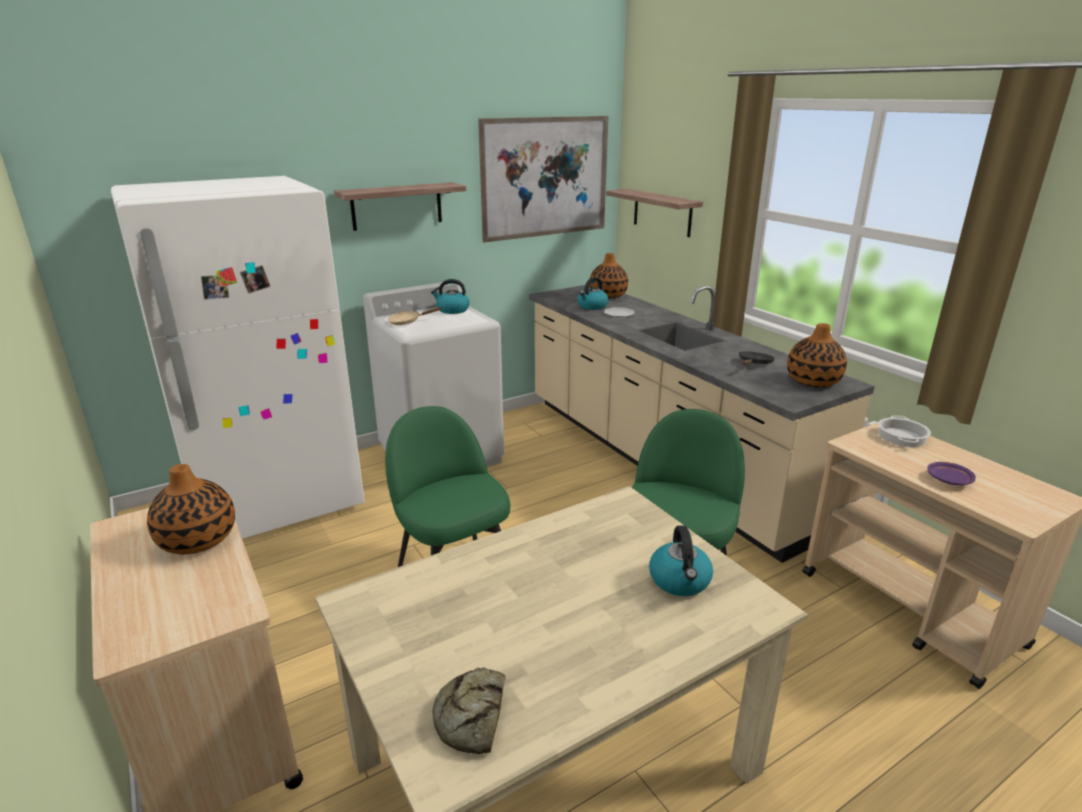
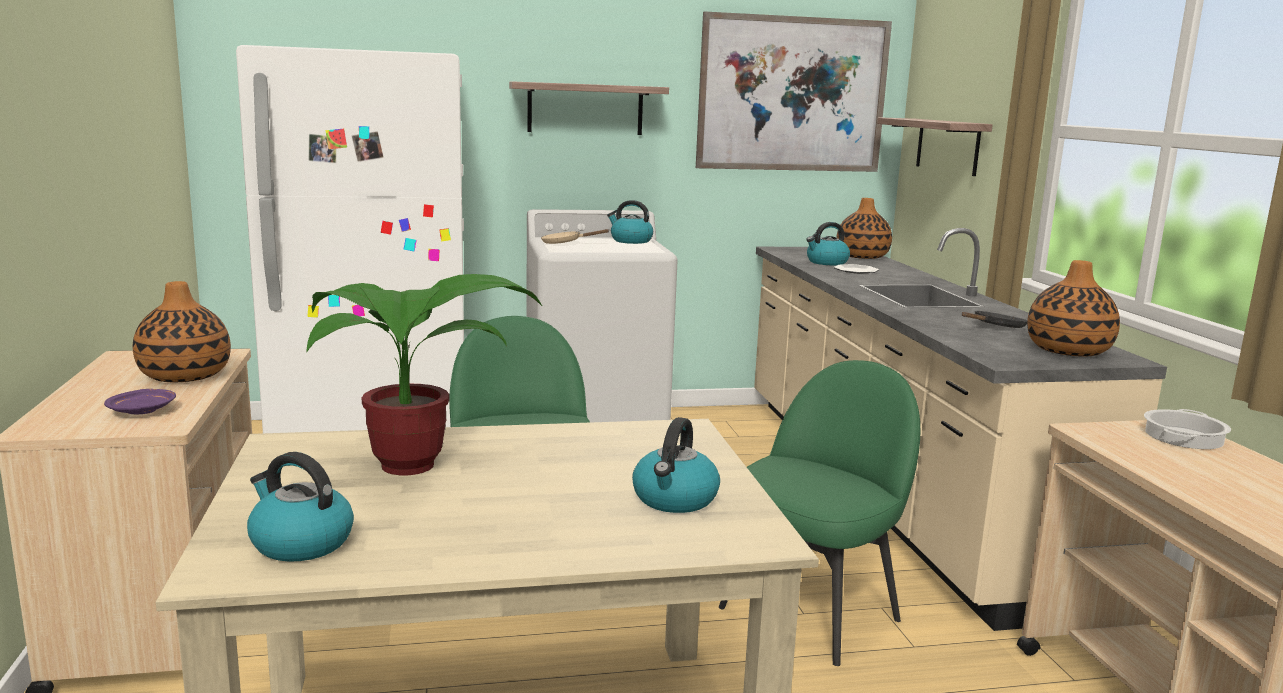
camera: 20 degrees right, 10 degrees down
(472, 717) = (300, 543): bread -> kettle
(479, 603) = (410, 469): none -> potted plant
(948, 480) = (1212, 485): purple plate -> purple plate (142, 411)

